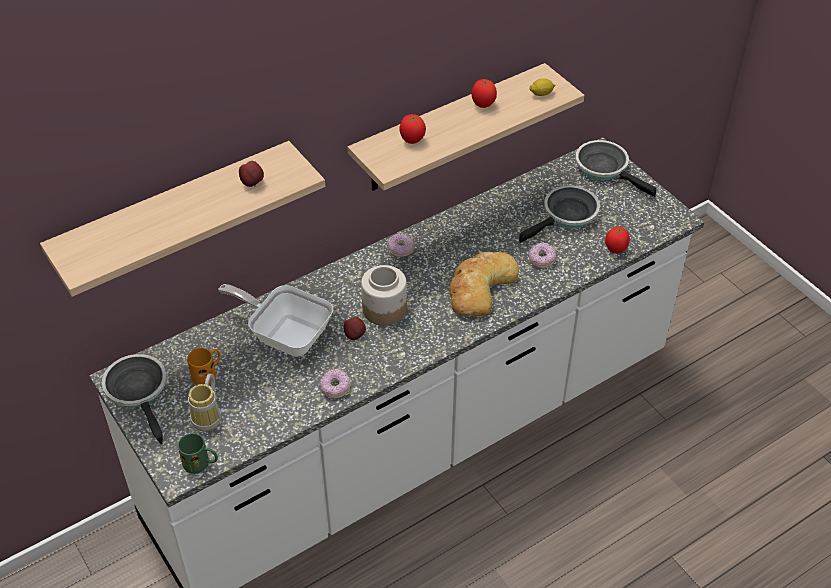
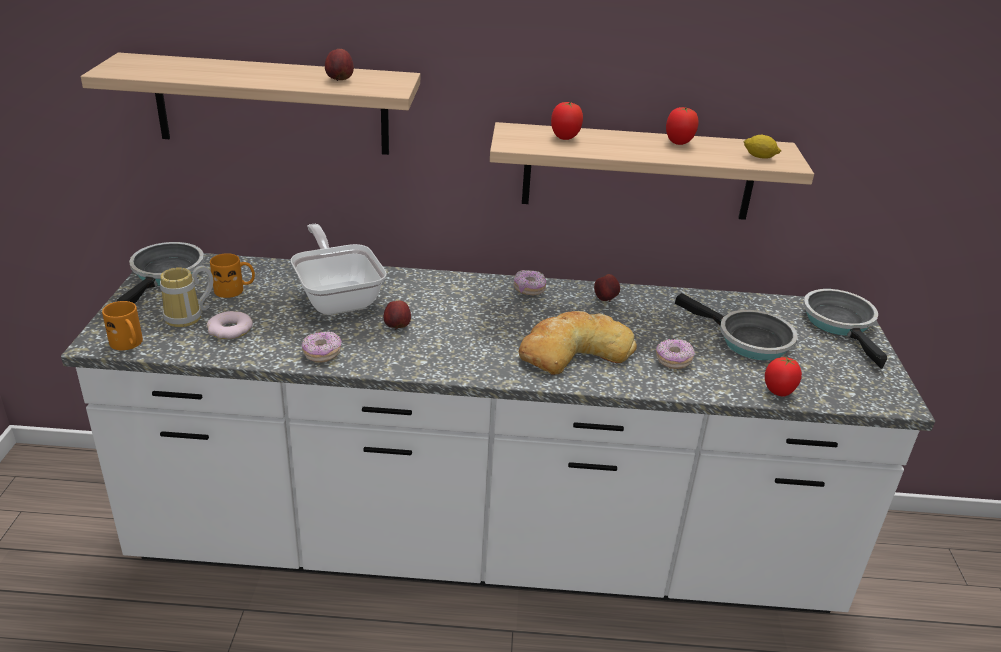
camera: 35 degrees right, 15 degrees down
(201, 463) = (129, 344): green mug -> orange mug
(251, 408) = (230, 330): none -> donut
(385, 309) = (453, 322): jar -> none
(456, 229) = (606, 299): none -> apple
(567, 216) = (747, 340): frying pan -> frying pan turned 45 degrees clockwise

